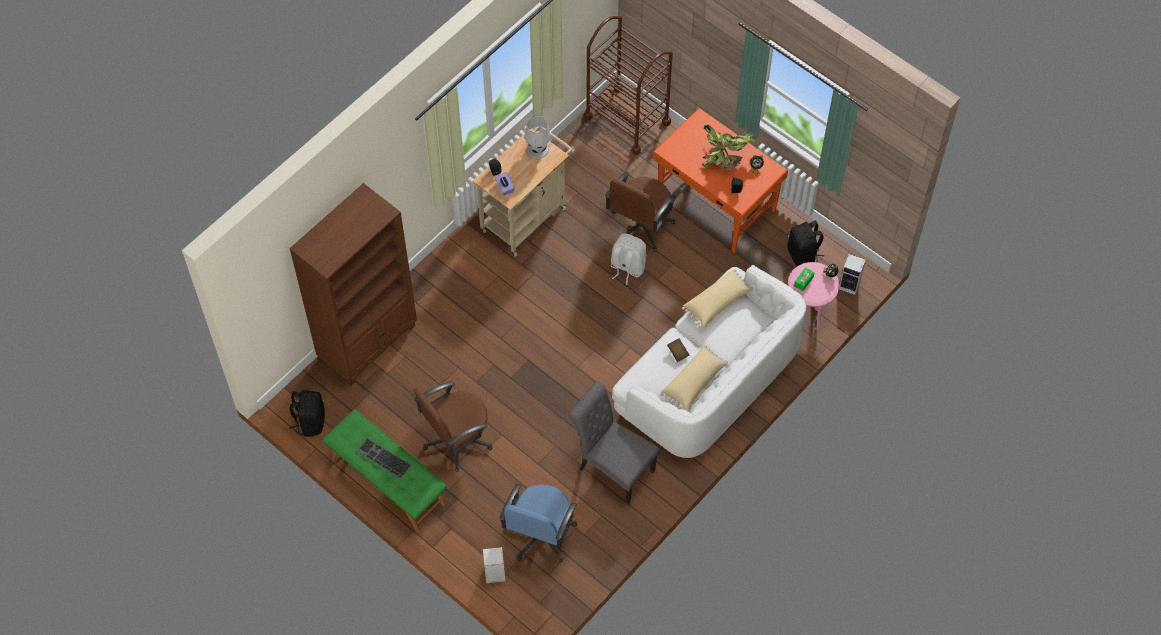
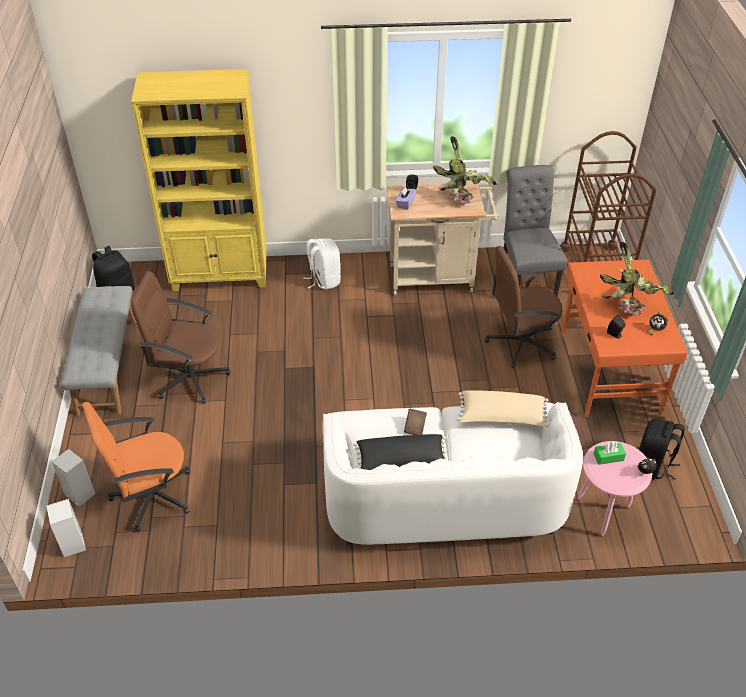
camera: 45 degrees right, 15 degrees down
(368, 342) = (221, 275): brown bookcase -> yellow bookcase
(382, 459) = (96, 327): keyboard -> none
(387, 481) = (106, 366): green bench -> grey bench
(538, 149) = (465, 197): white table lamp -> potted plant
(540, 535) = (151, 496): blue office chair -> orange office chair
(612, 467) = (274, 495): grey chair -> grey chair (526, 276)
(627, 267) = (474, 362): white backpack -> white backpack (324, 280)
(694, 383) = (401, 462): beige pillow -> black pillow
(850, 285) = (678, 524): speaker -> speaker (73, 545)

